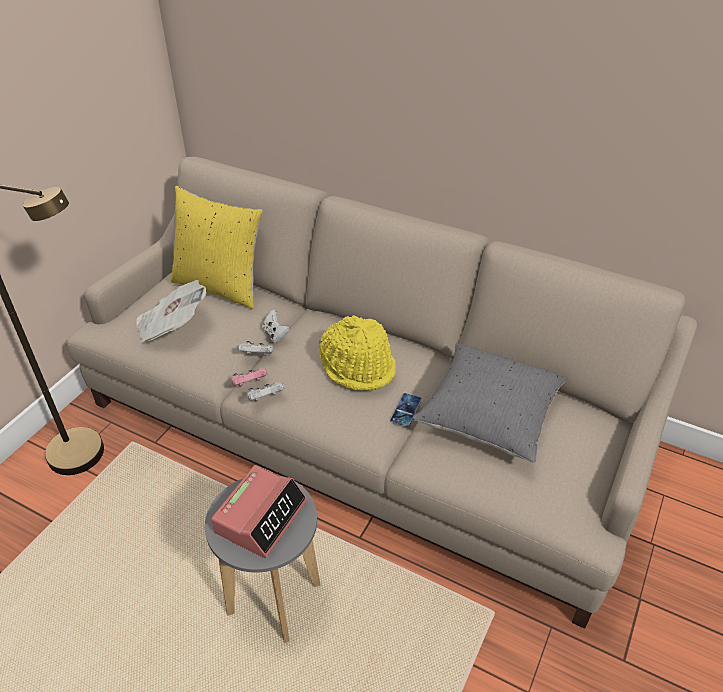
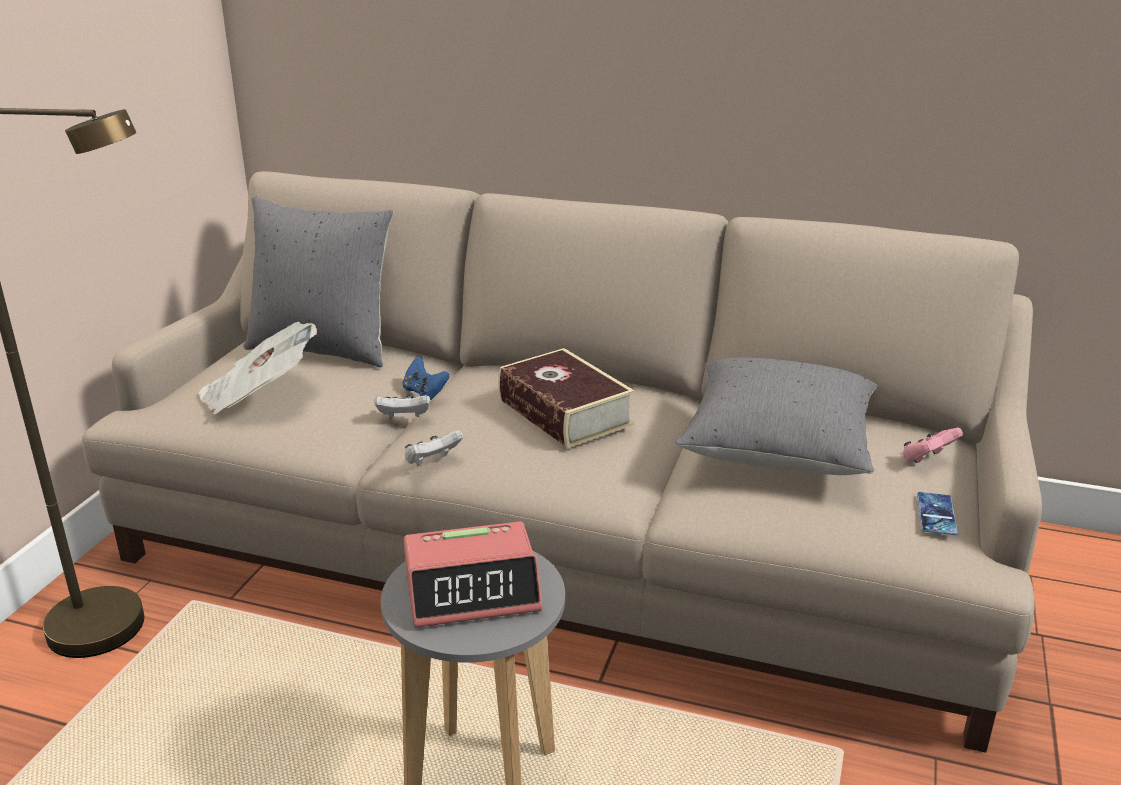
camera: 10 degrees left, 15 degrees down
(220, 286) = (324, 348): yellow pillow -> grey pillow
(249, 384) = (401, 449): pink game controller -> pink game controller (927, 459)
(261, 516) = (473, 589): alarm clock -> alarm clock turned 60 degrees clockwise
(275, 334) = (424, 393): white game controller -> blue game controller
(358, 366) = (564, 412): yellow hat -> book
(406, 410) = (652, 454): phone -> phone (936, 514)

